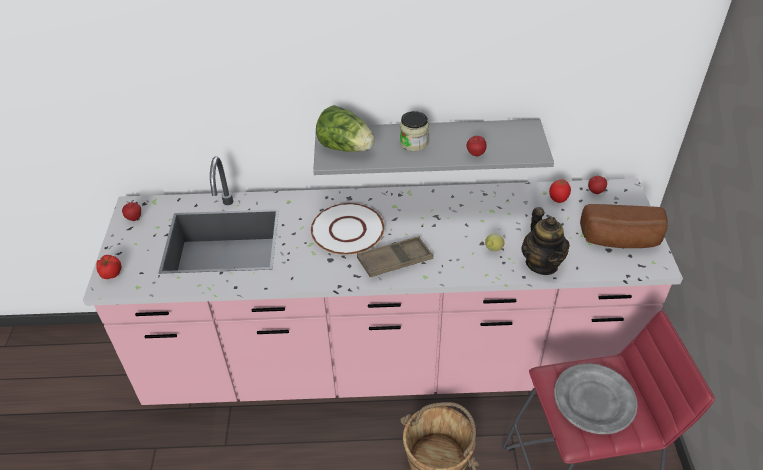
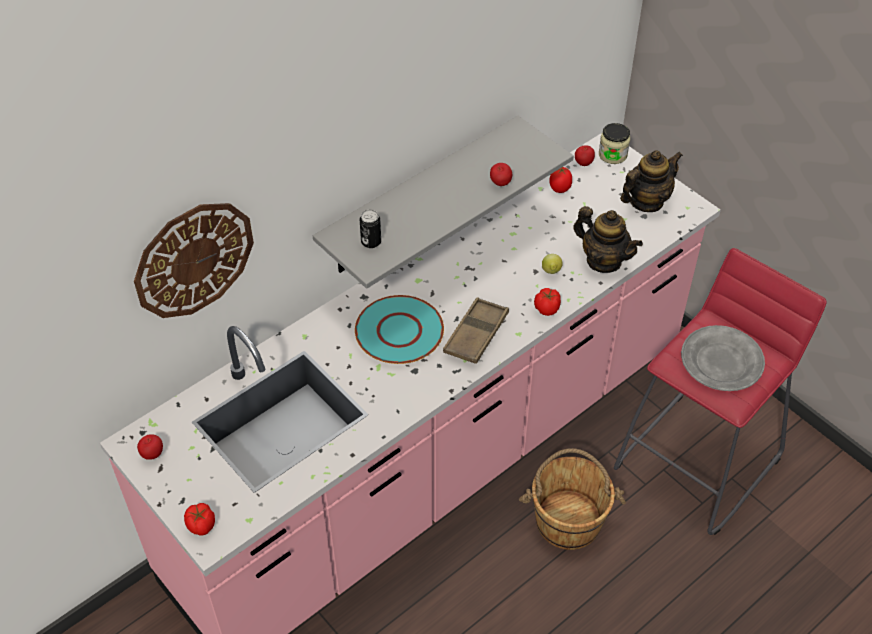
camera: 40 degrees left, 5 degrees up
(204, 92) = (194, 259): none -> wall clock
(346, 147) = (371, 242): lettuce -> can
(347, 230) = (399, 331): white plate -> turquoise plate
(414, 143) = (431, 202): jar -> jar (612, 155)
(464, 272) = (547, 308): none -> tomato
(621, 241) = (646, 202): bread -> teapot

